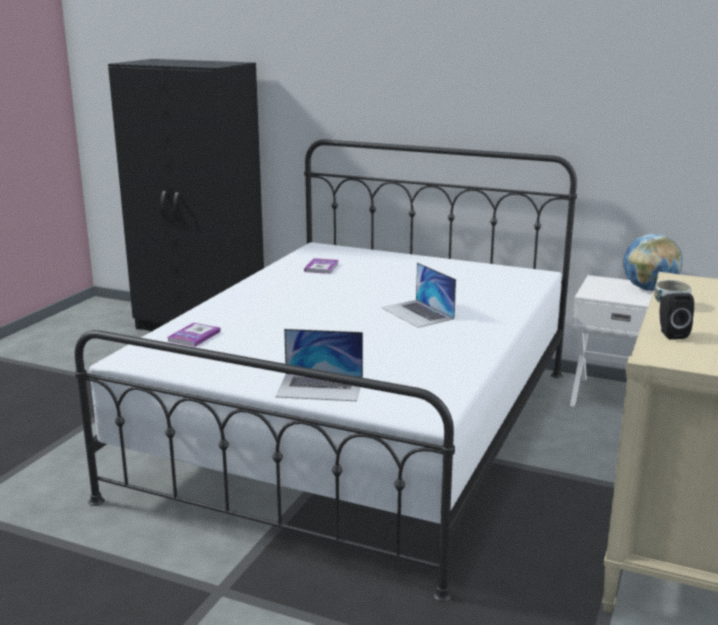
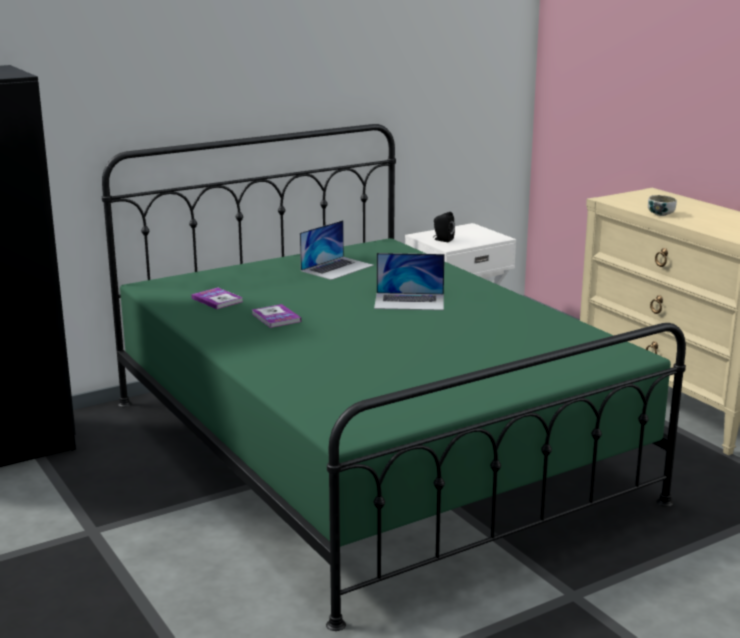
camera: 55 degrees left, 0 degrees up
(194, 336) = (326, 392): book -> book (276, 317)
(320, 387) = (528, 373): laptop -> laptop (337, 268)
(358, 430) = (369, 449): white bed -> green bed
(649, 289) = (467, 230): globe -> none
(671, 334) = (716, 229): black speaker -> black speaker (442, 240)

